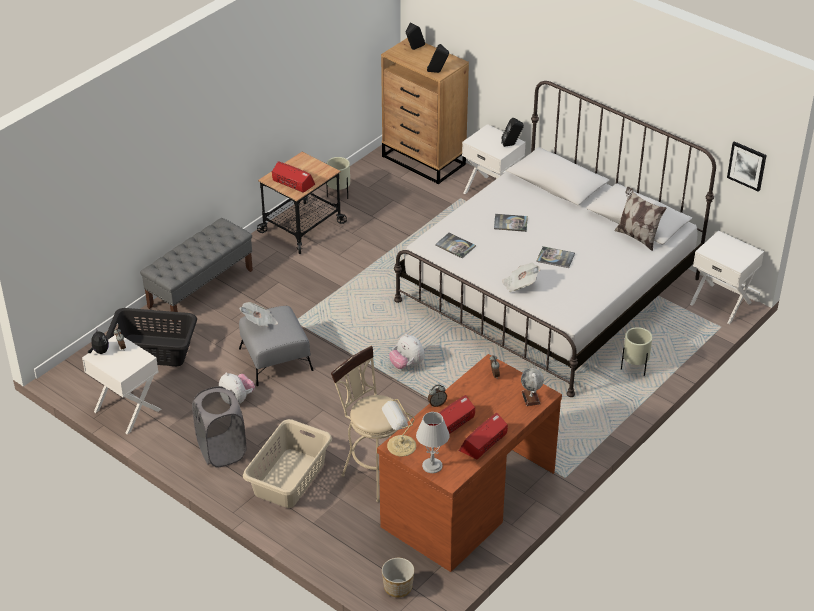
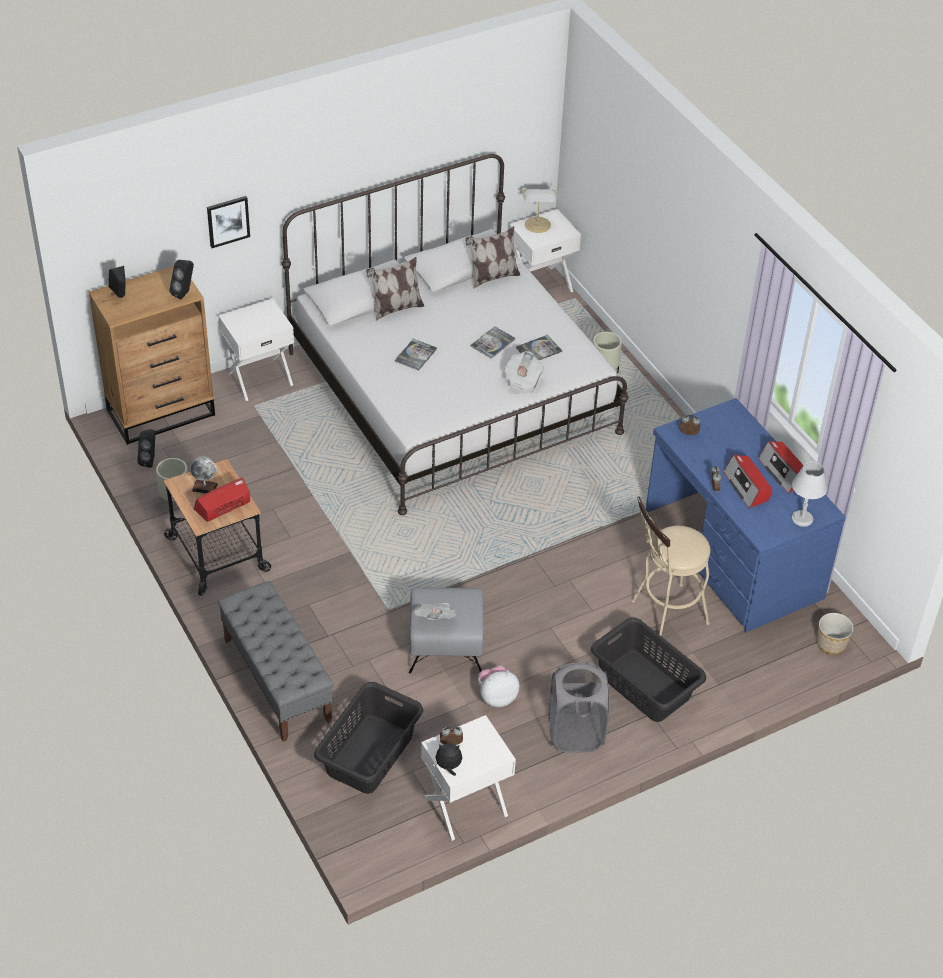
camera: 70 degrees left, 5 degrees up
(288, 478) = (644, 686): beige laundry basket -> black laundry basket
(400, 446) = (765, 533): table lamp -> table lamp (538, 225)
(407, 365) = (512, 538): plush toy -> none
(455, 246) = (430, 408): book -> book (538, 350)
(467, 499) = (732, 555): brown desk -> blue desk
(511, 145) = (272, 310): black speaker -> black speaker (150, 460)
(531, 398) = (733, 419): globe -> globe (205, 487)
(557, 199) = (395, 308): none -> pillow
(747, 165) = (527, 141): picture -> picture (228, 221)

